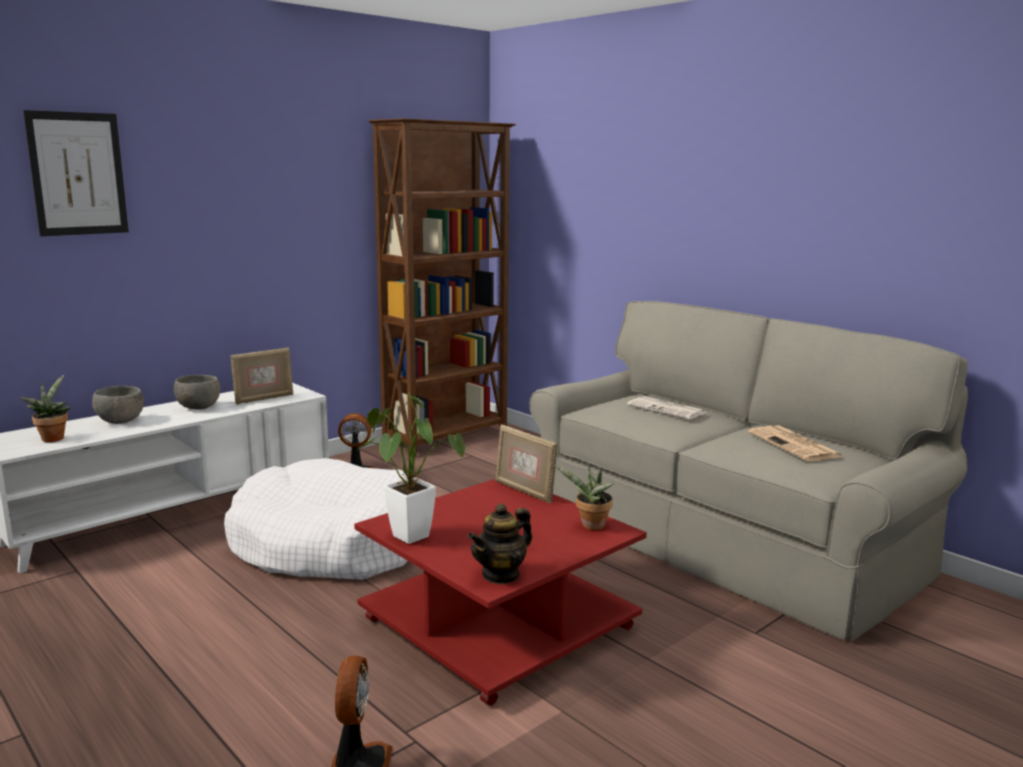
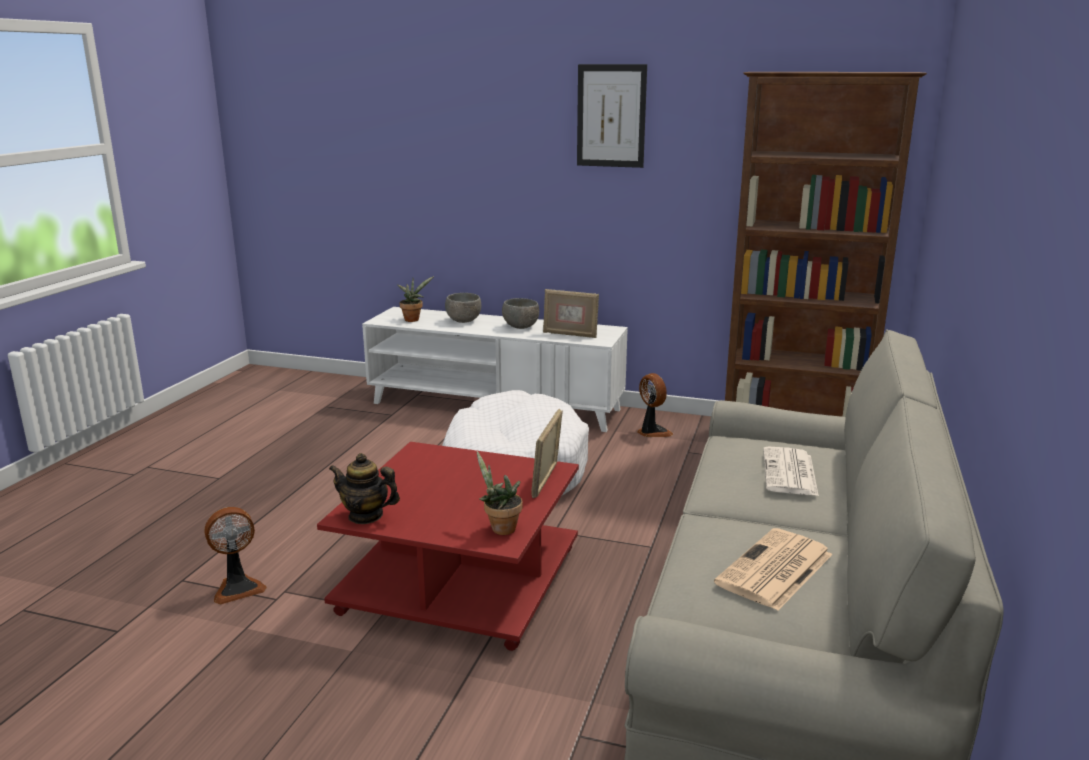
camera: 60 degrees right, 5 degrees up
(78, 174) = (472, 124): picture -> picture (611, 116)
(406, 534) = (408, 462): potted plant -> none

